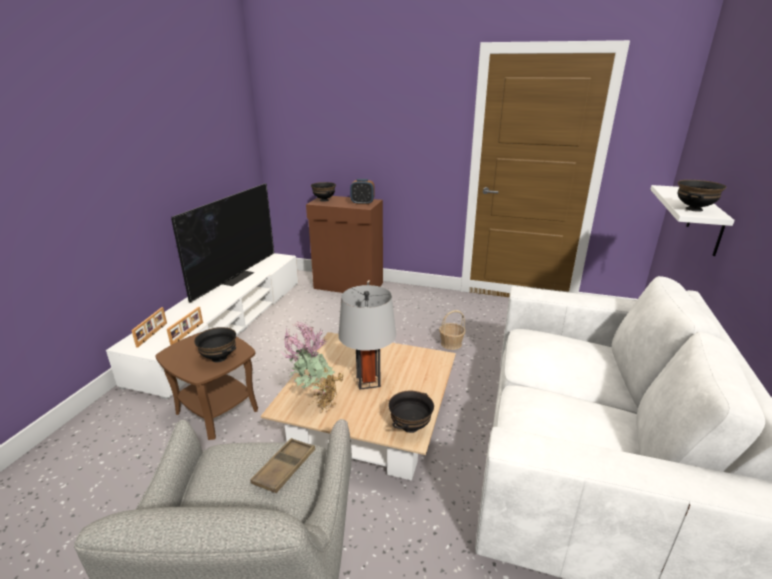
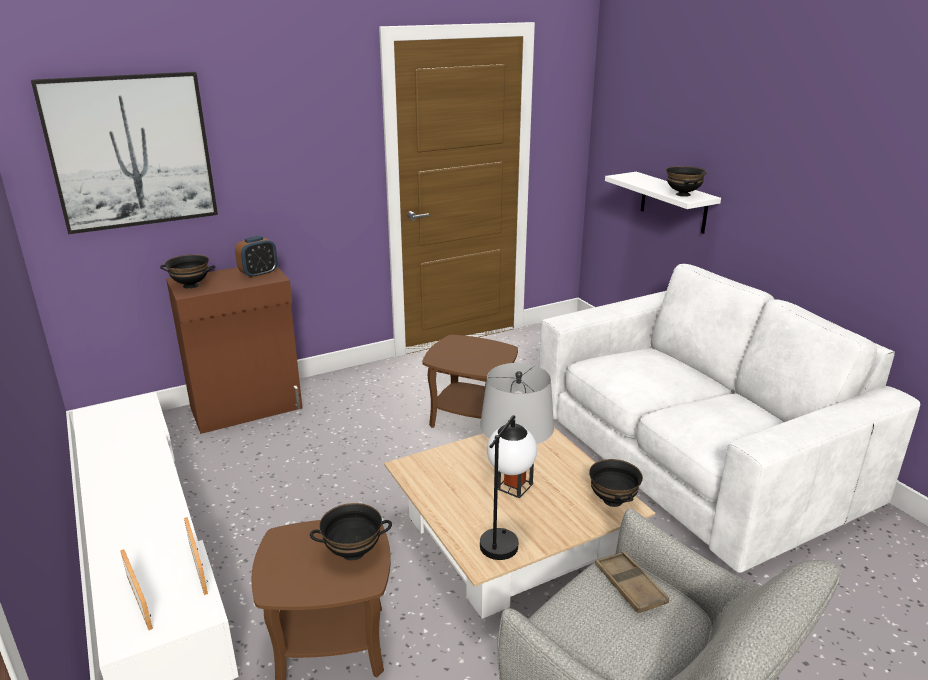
camera: 45 degrees left, 0 degrees up
(236, 277) = (115, 461): television -> none
(314, 116) = (131, 152): none -> picture
(316, 403) = (504, 536): potted plant -> table lamp
(451, 344) = (470, 419): basket -> brown side table

